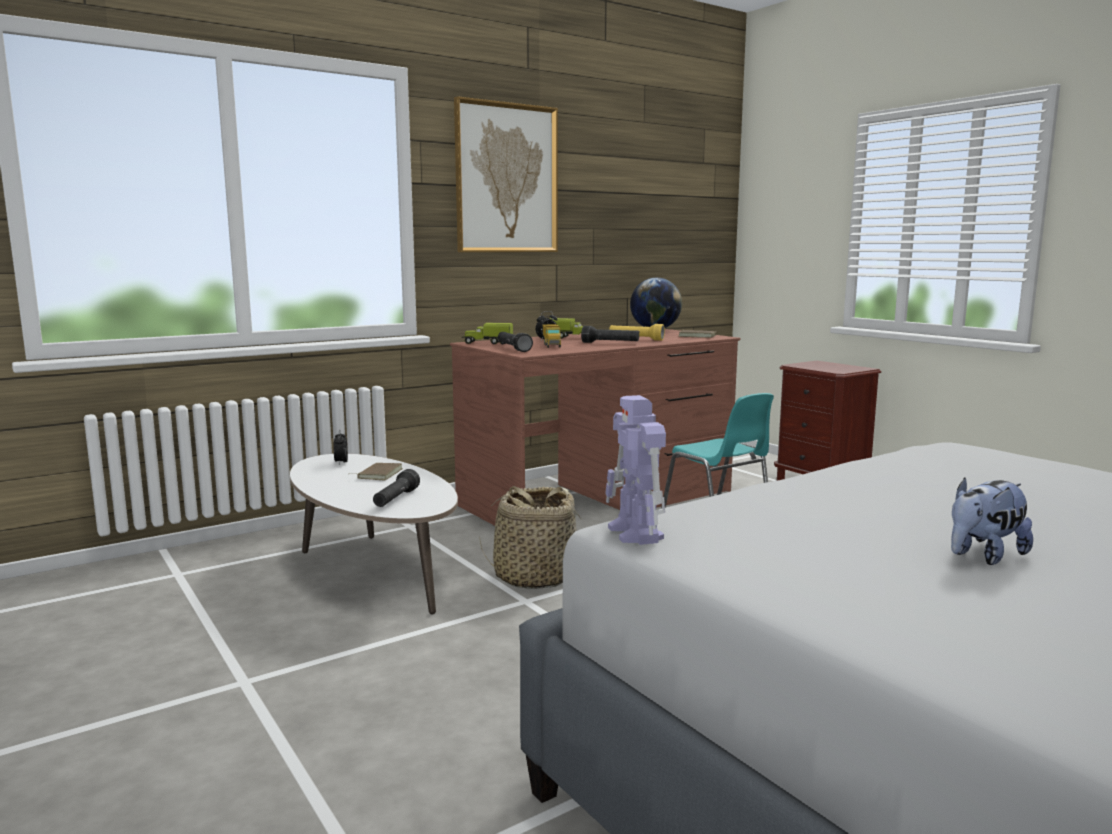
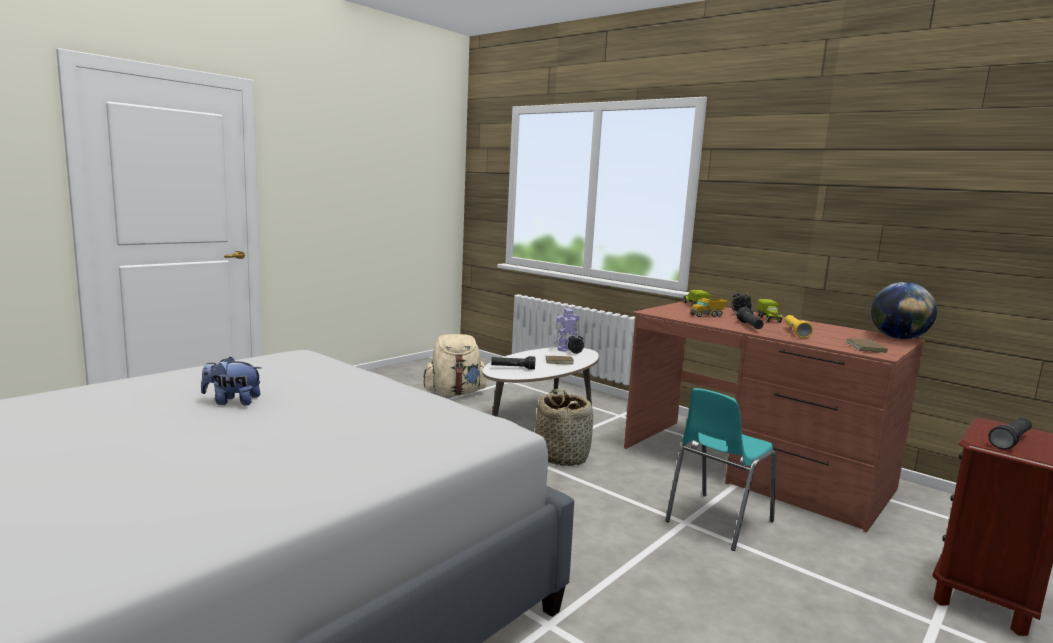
camera: 75 degrees right, 0 degrees up
(191, 627) = (455, 393): none -> beige backpack
(506, 179) = (781, 176): picture -> none
(513, 348) = (673, 309): black flashlight -> black flashlight (1011, 441)
(636, 533) = (287, 352): toy robot -> toy robot (565, 349)
(983, 556) = (232, 402): plush toy -> plush toy turned 45 degrees counterclockwise

